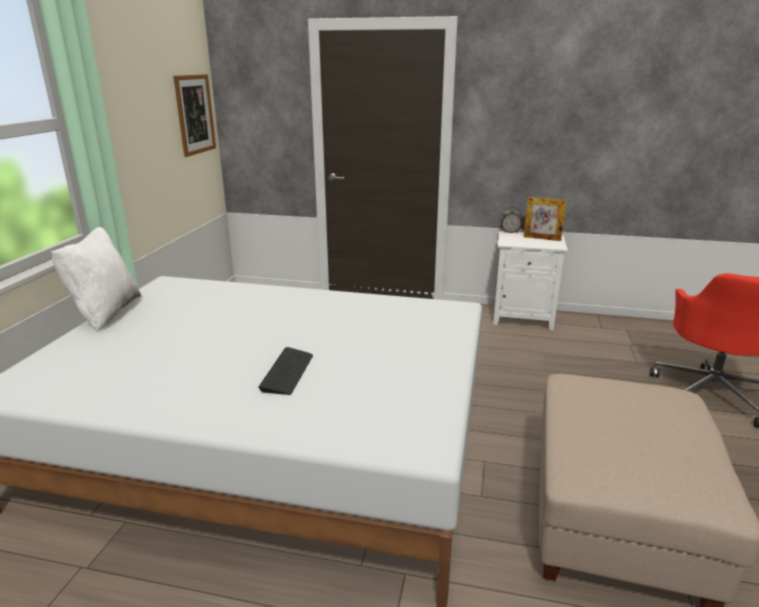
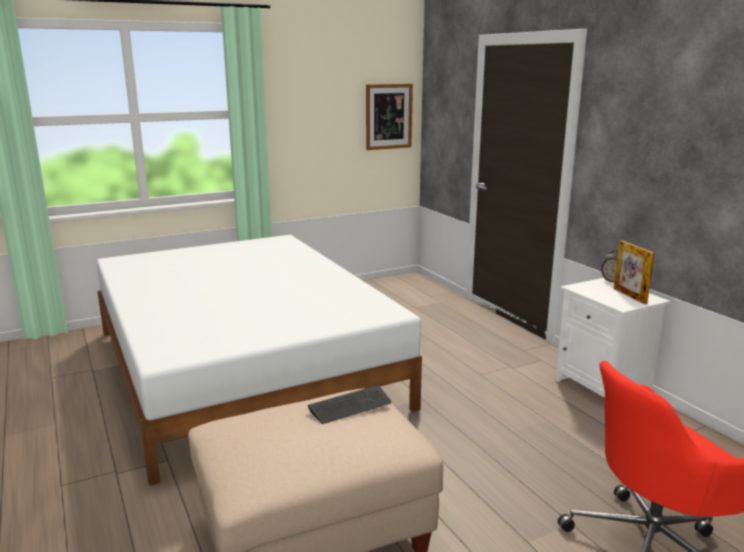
camera: 50 degrees right, 5 degrees down
(105, 312) = (220, 244): white pillow -> none
(287, 372) = (209, 300): keyboard -> keyboard (350, 406)

